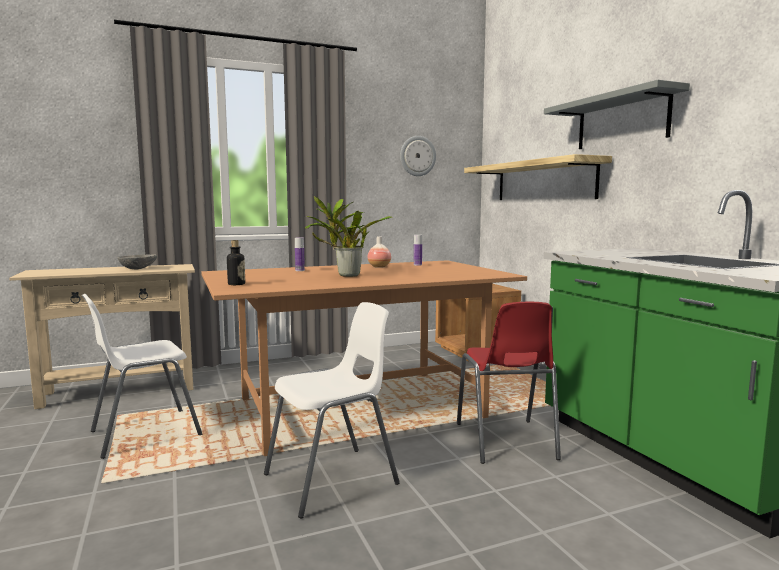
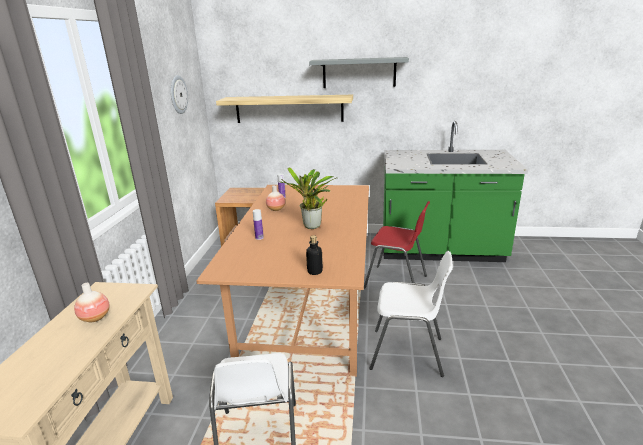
camera: 60 degrees left, 15 degrees up
(139, 269) = (95, 318): grey bowl -> vase
(333, 480) = (407, 353): white chair -> white chair turned 105 degrees clockwise

